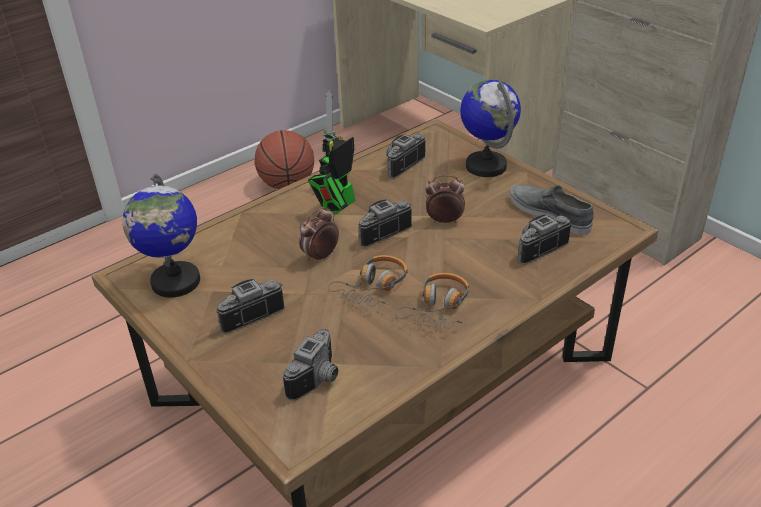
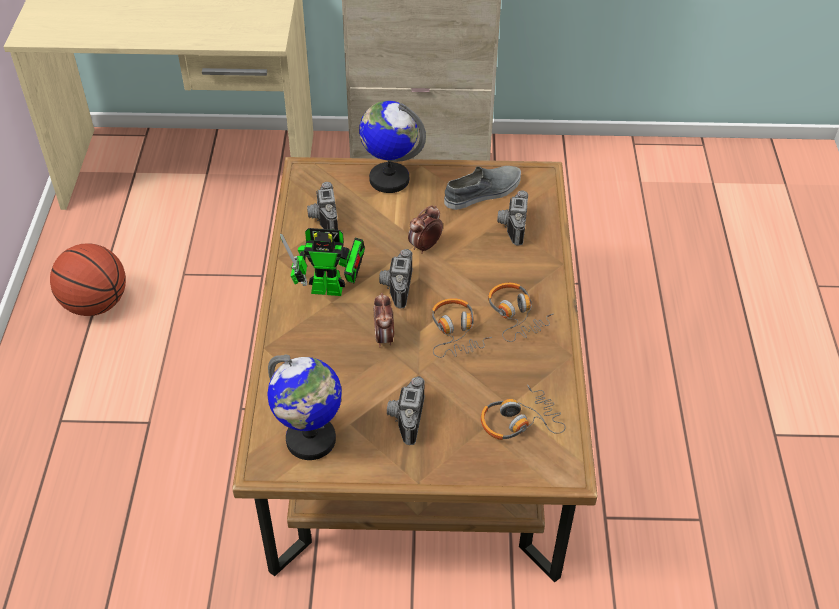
camera: 50 degrees left, 10 degrees up
(319, 379) = (519, 422): camera -> headphones
(337, 207) = (332, 290): toy robot -> toy robot turned 75 degrees counterclockwise
(550, 213) = (483, 192): grey shoe -> grey shoe turned 150 degrees clockwise

